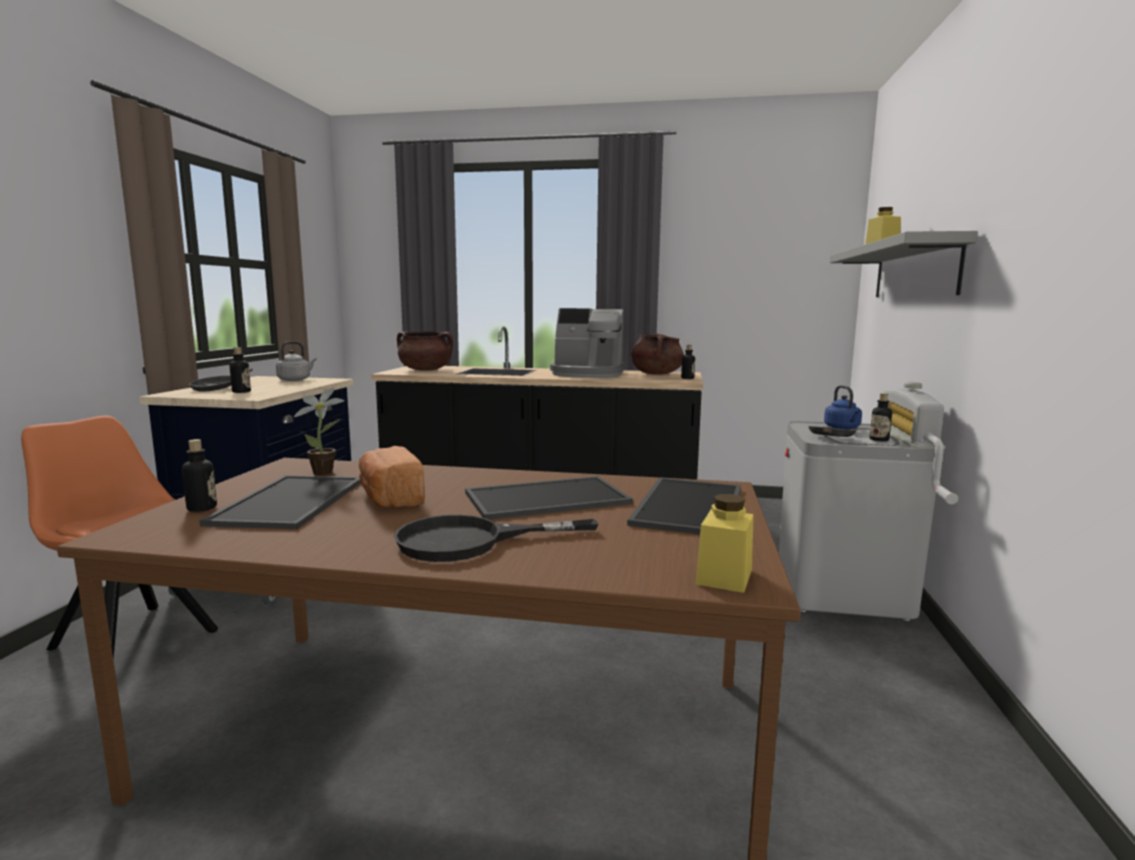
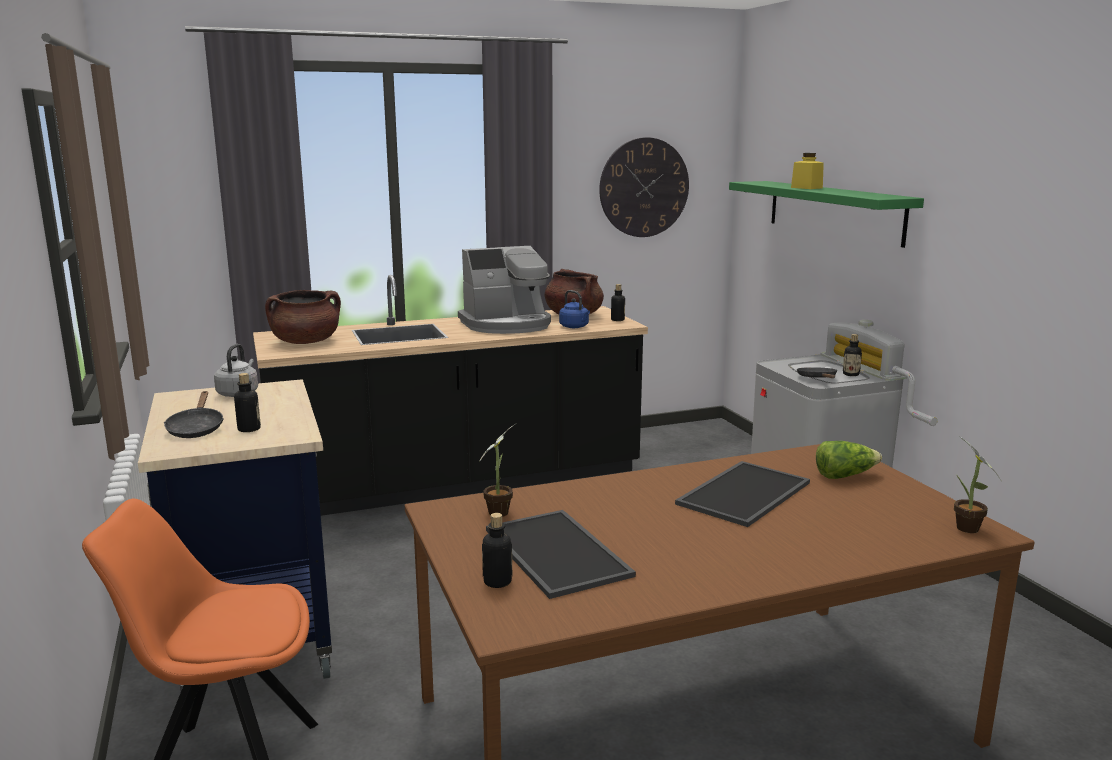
camera: 30 degrees left, 5 degrees up
(390, 498) = (631, 526): bread -> none
(470, 541) = (779, 548): black frying pan -> none
(686, 505) = (844, 475): tray -> lettuce
(724, 576) = (968, 530): yellow jar -> potted plant
(756, 267) = (644, 187): none -> wall clock
(843, 428) = (806, 364): blue kettle -> blue kettle (575, 327)
(914, 271) = (833, 211): grey shelf -> green shelf

